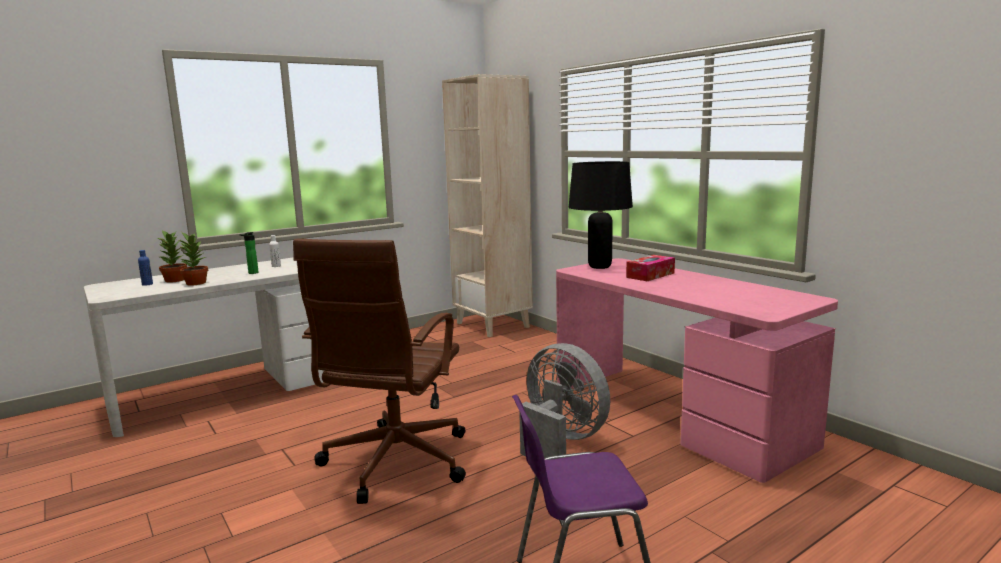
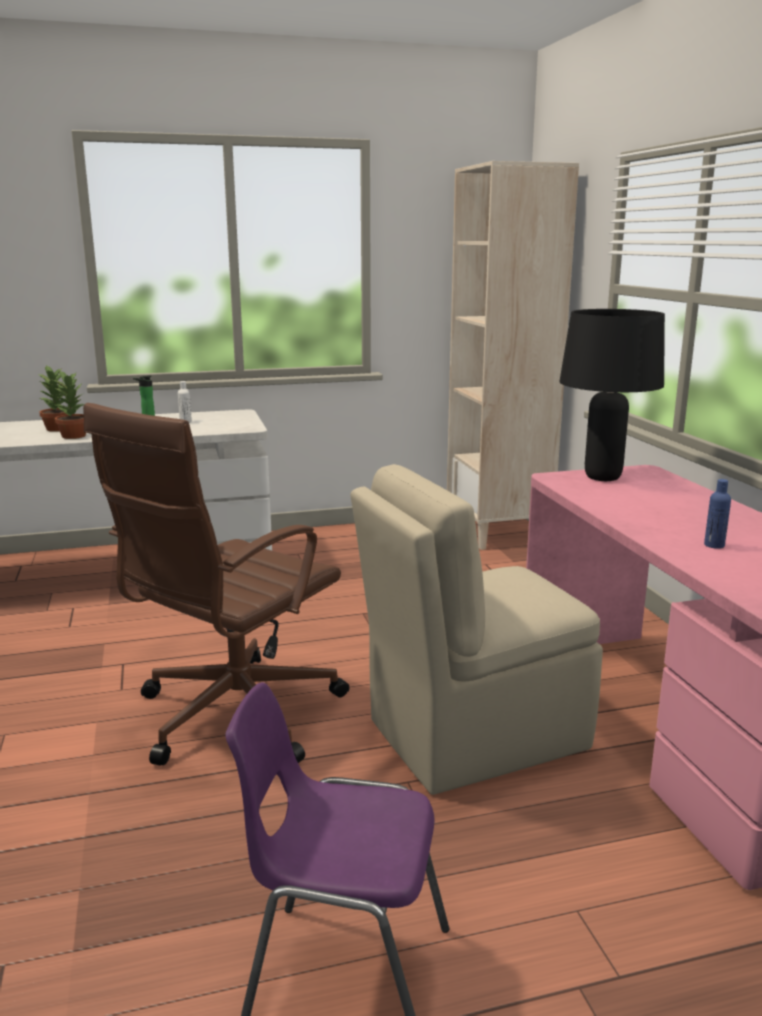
camera: 20 degrees right, 5 degrees up
(147, 284) = (25, 431): blue bottle -> blue bottle (714, 545)
(561, 441) = (472, 735): grey fan -> beige chair
(650, 275) = (667, 504): tissue box -> none

